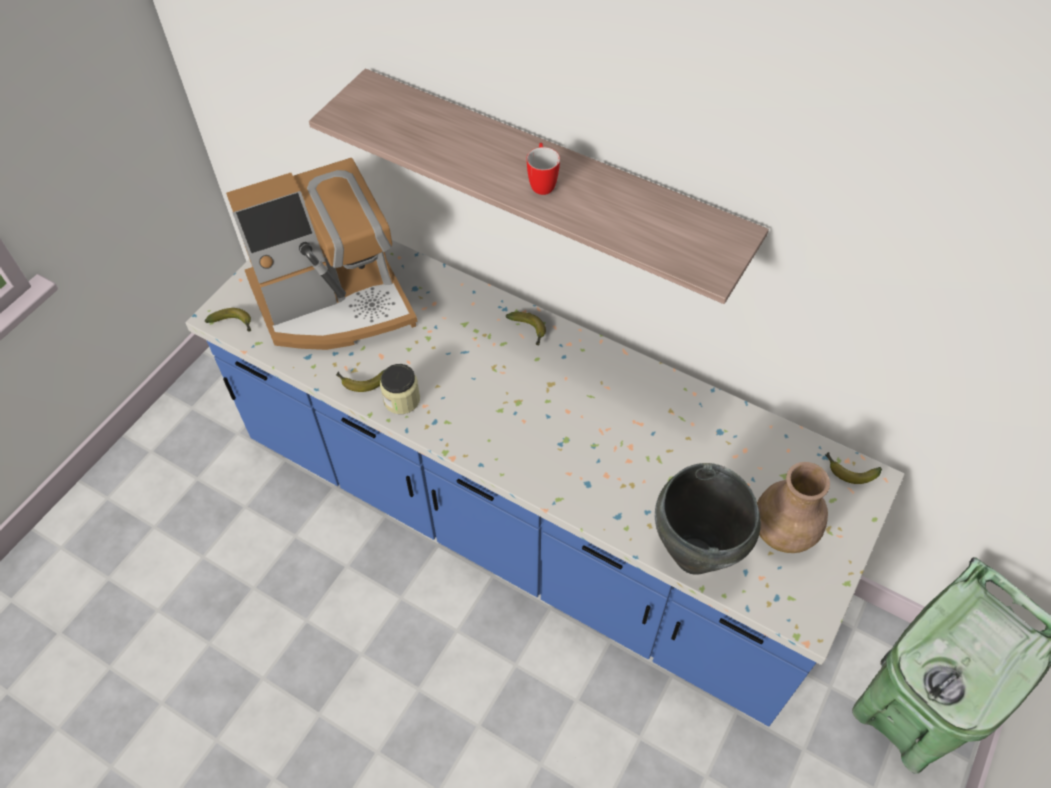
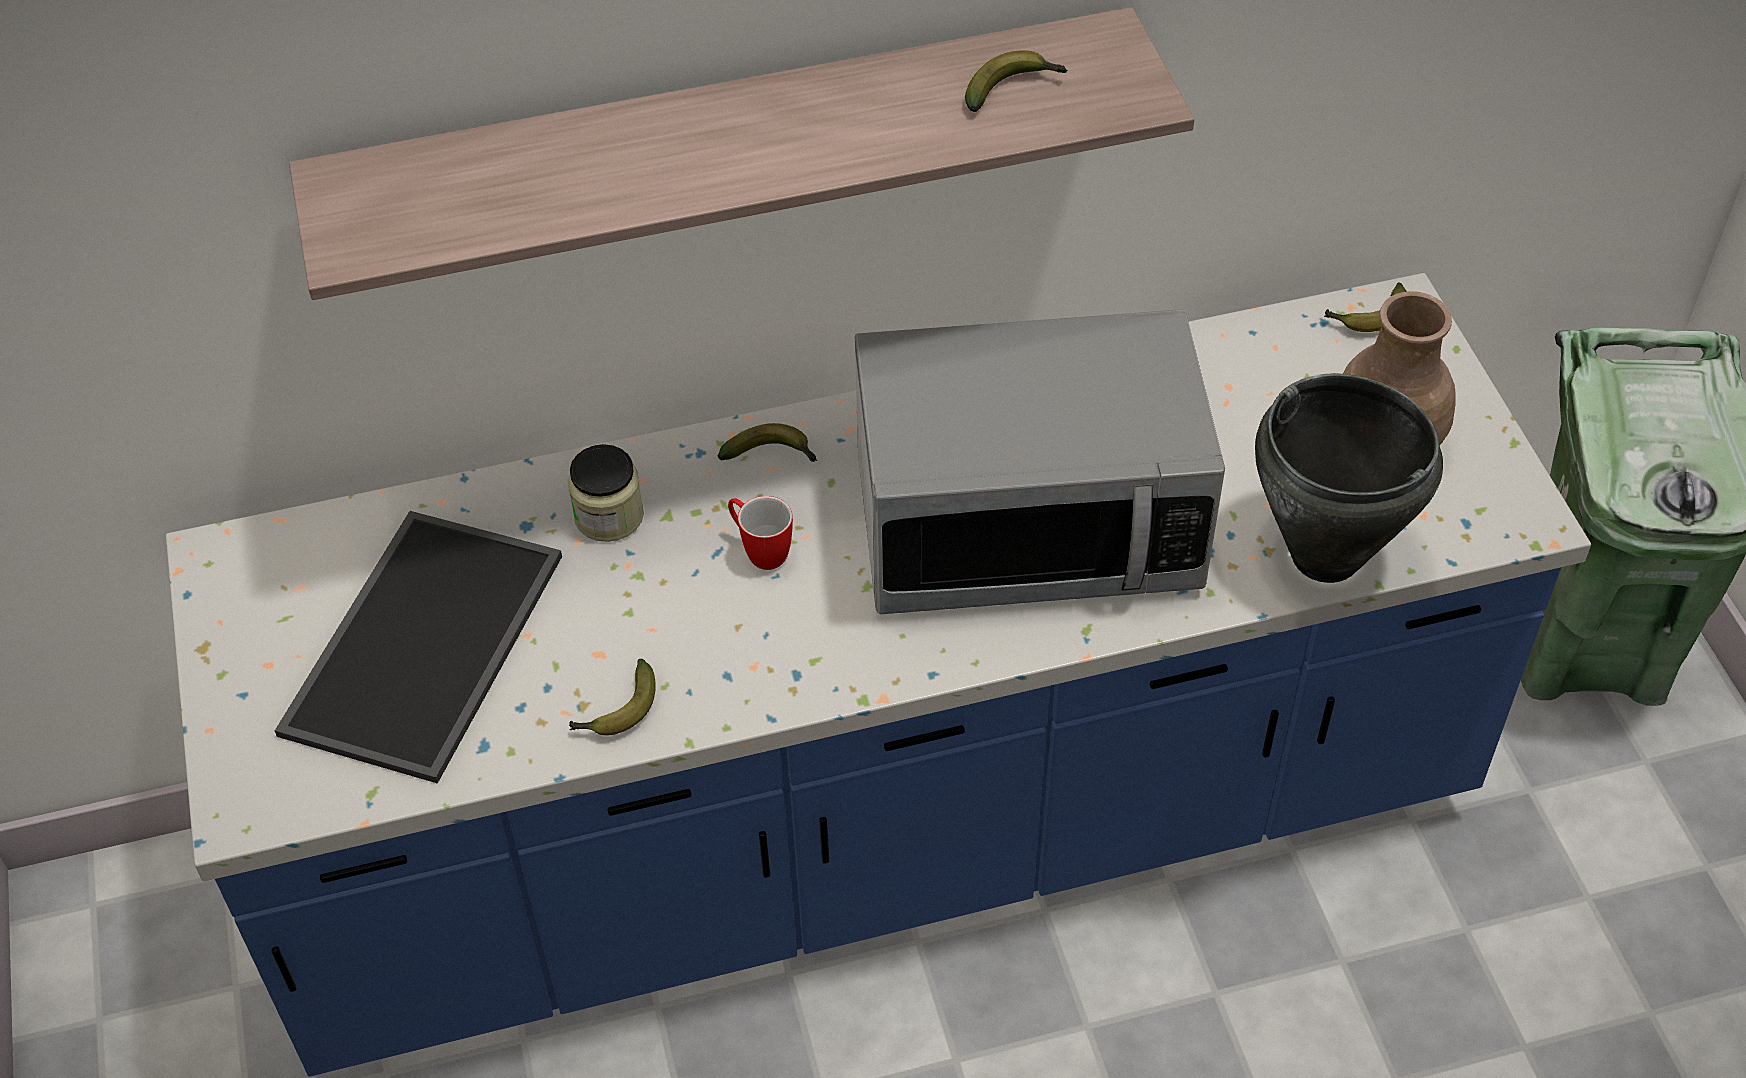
camera: 45 degrees left, 5 degrees down
(234, 324) = (290, 799): banana -> banana (1012, 89)
(334, 302) = (420, 640): coffee machine -> tray
(402, 399) = (710, 685): jar -> jar (609, 516)
(542, 182) = (783, 139): mug -> mug (760, 551)
(589, 438) = (1027, 525): none -> microwave

